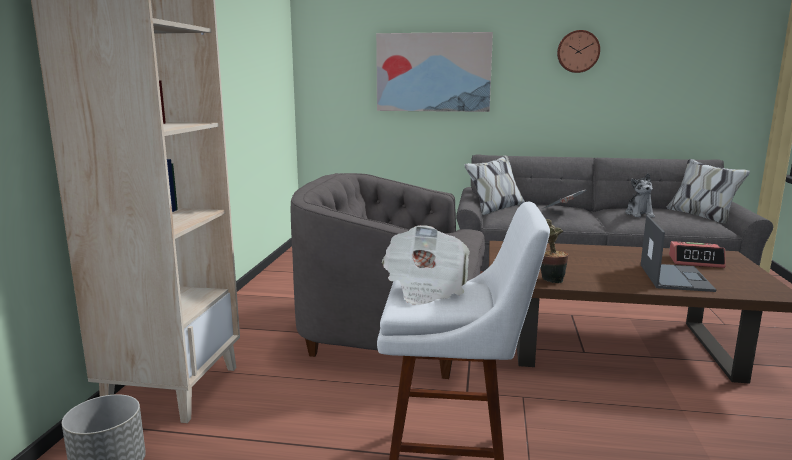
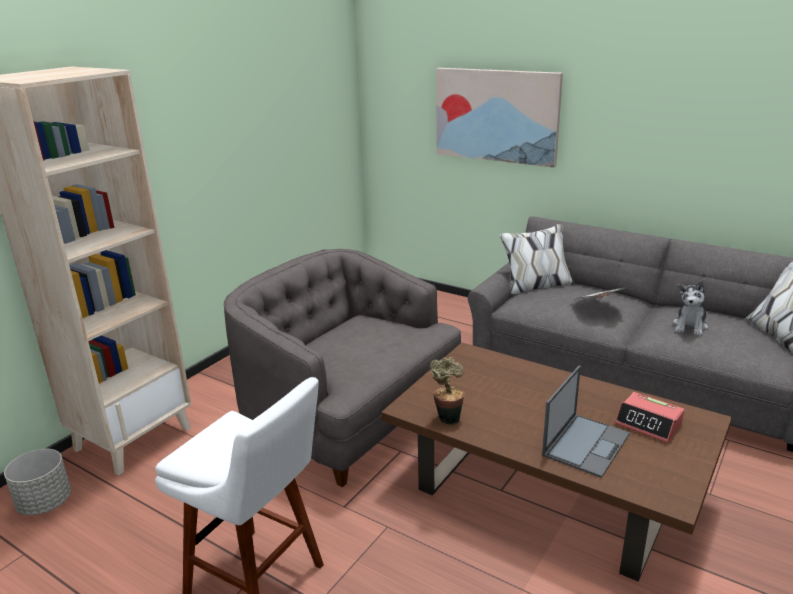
camera: 25 degrees right, 10 degrees up
(425, 288) = (222, 435): newspaper -> none
(578, 51) = (666, 102): wall clock -> none

